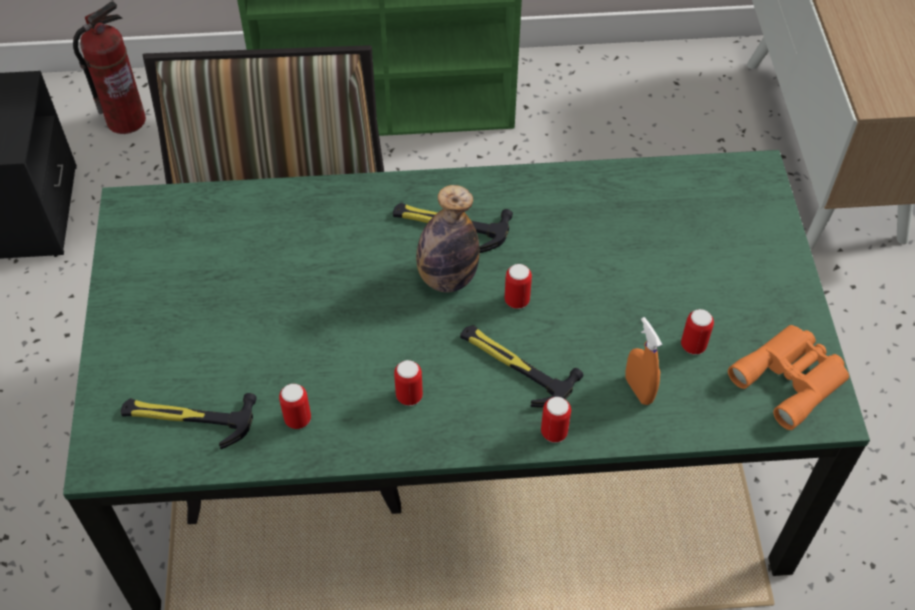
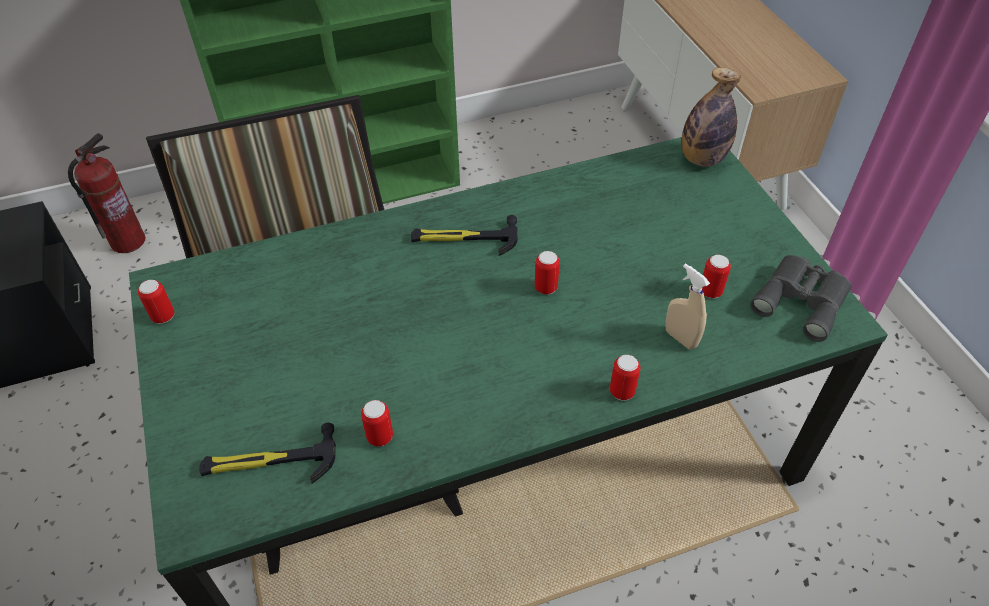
camera: 15 degrees left, 5 degrees down
(409, 396) = (479, 391): can -> can (163, 316)
(447, 278) = (477, 282): bottle -> bottle (702, 159)
(514, 365) = (564, 342): hammer -> none
(638, 390) = (680, 338): orange spray bottle -> beige spray bottle
(791, 378) = (802, 299): orange binoculars -> grey binoculars

